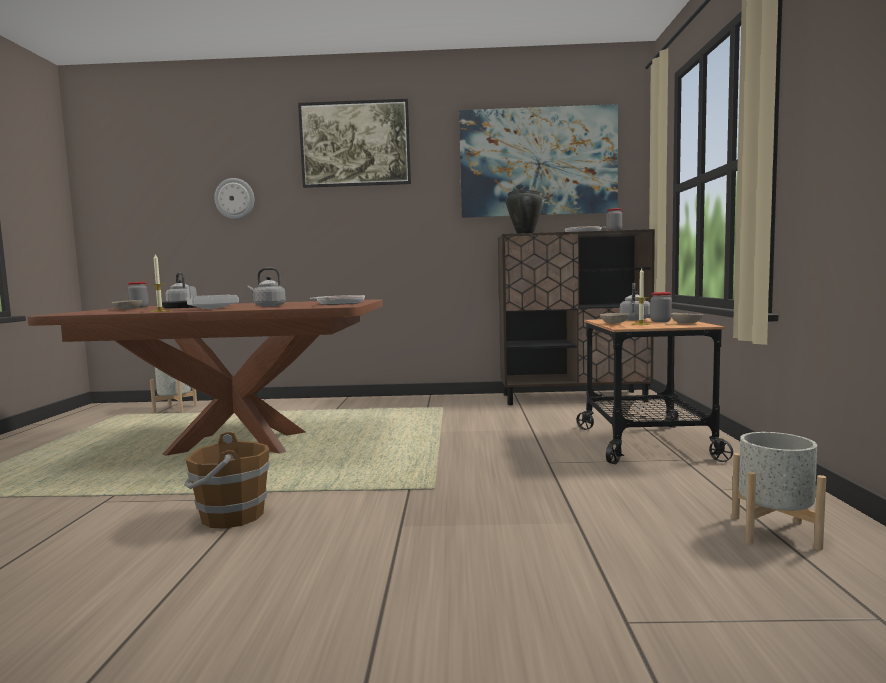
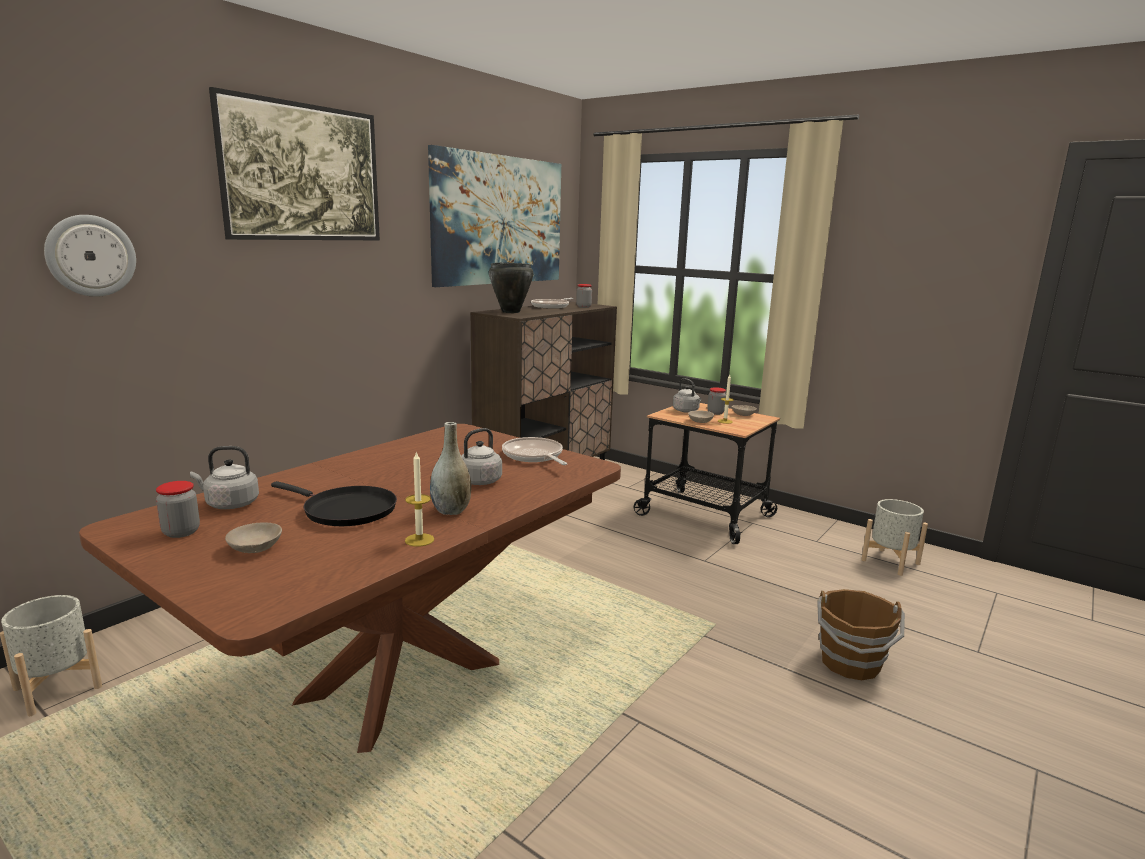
camera: 55 degrees left, 10 degrees up
(210, 309) = (451, 511): grey tray -> grey vase
(230, 516) = (679, 749): brown bucket -> brown bucket (850, 664)

